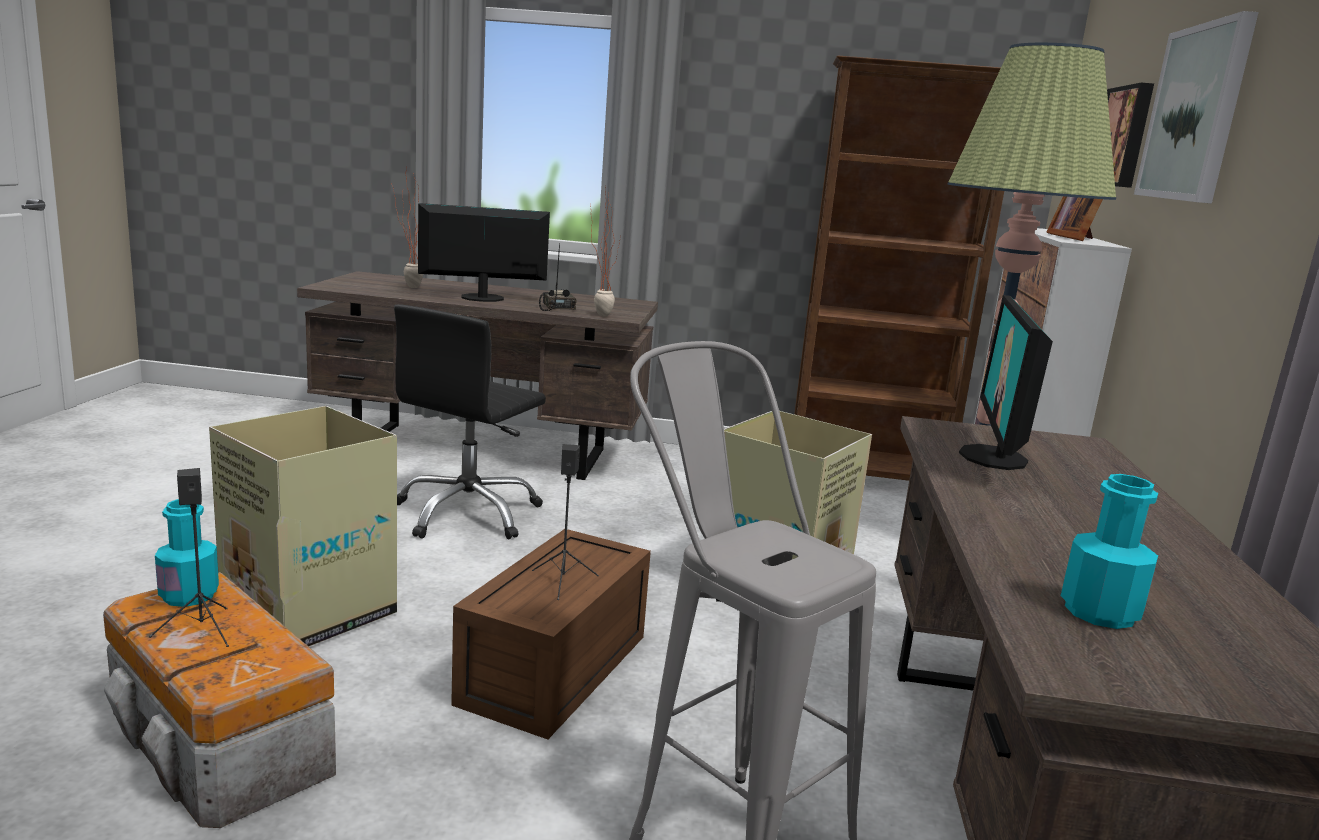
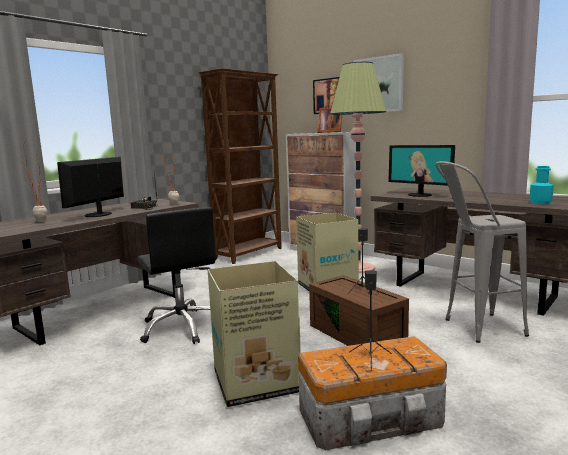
camera: 55 degrees left, 5 degrees down
(189, 595) = (327, 360): turquoise bottle -> none

